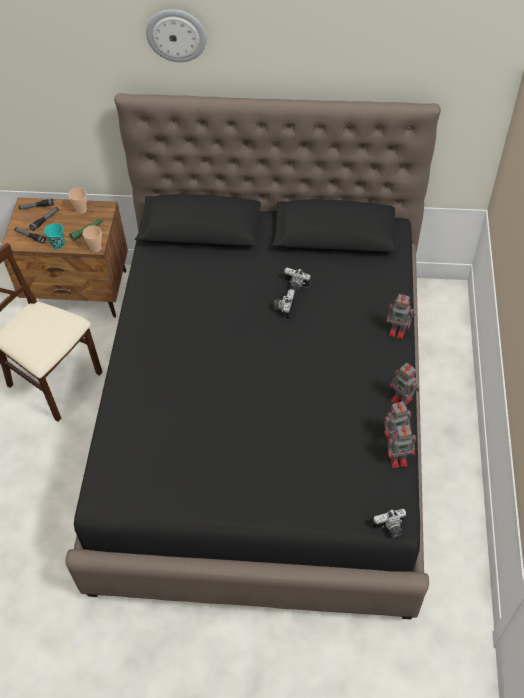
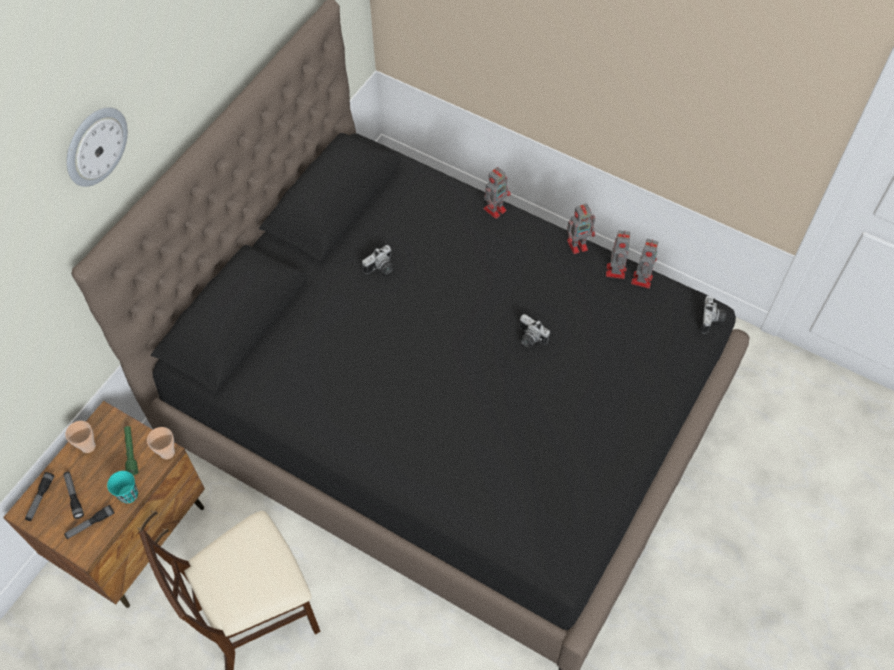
camera: 65 degrees left, 5 degrees up
(283, 307) = (404, 292): camera -> camera (529, 338)

